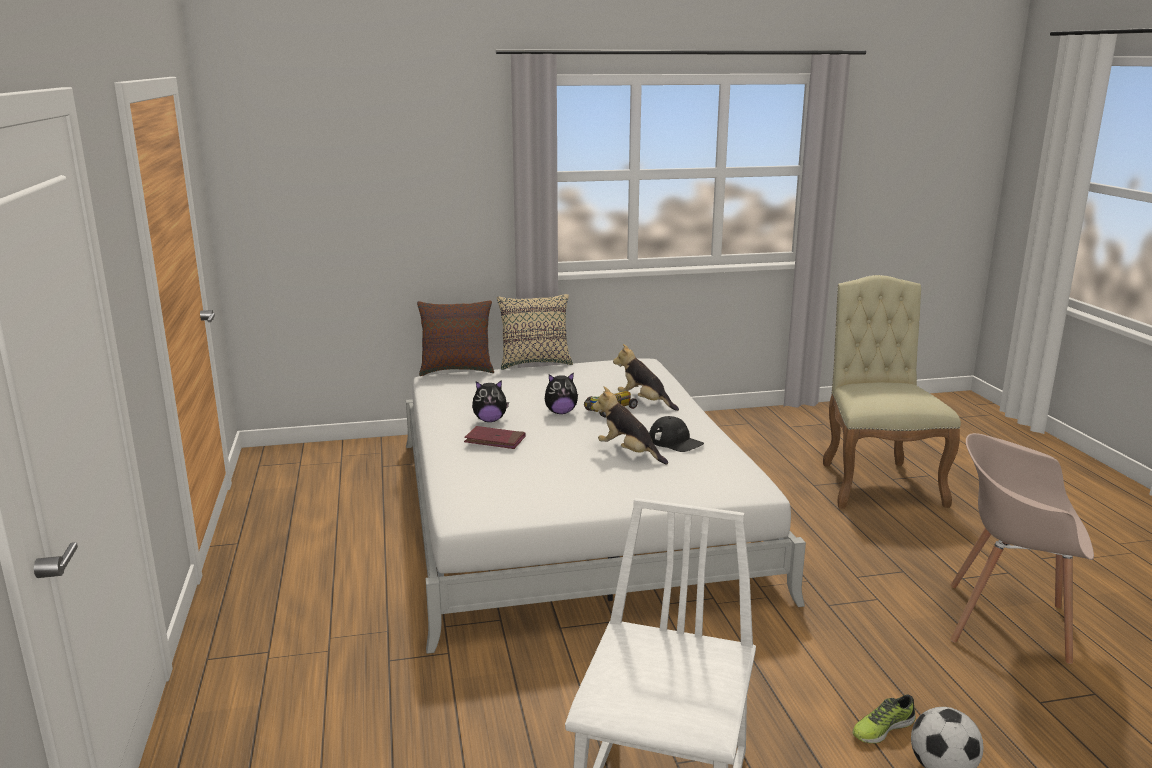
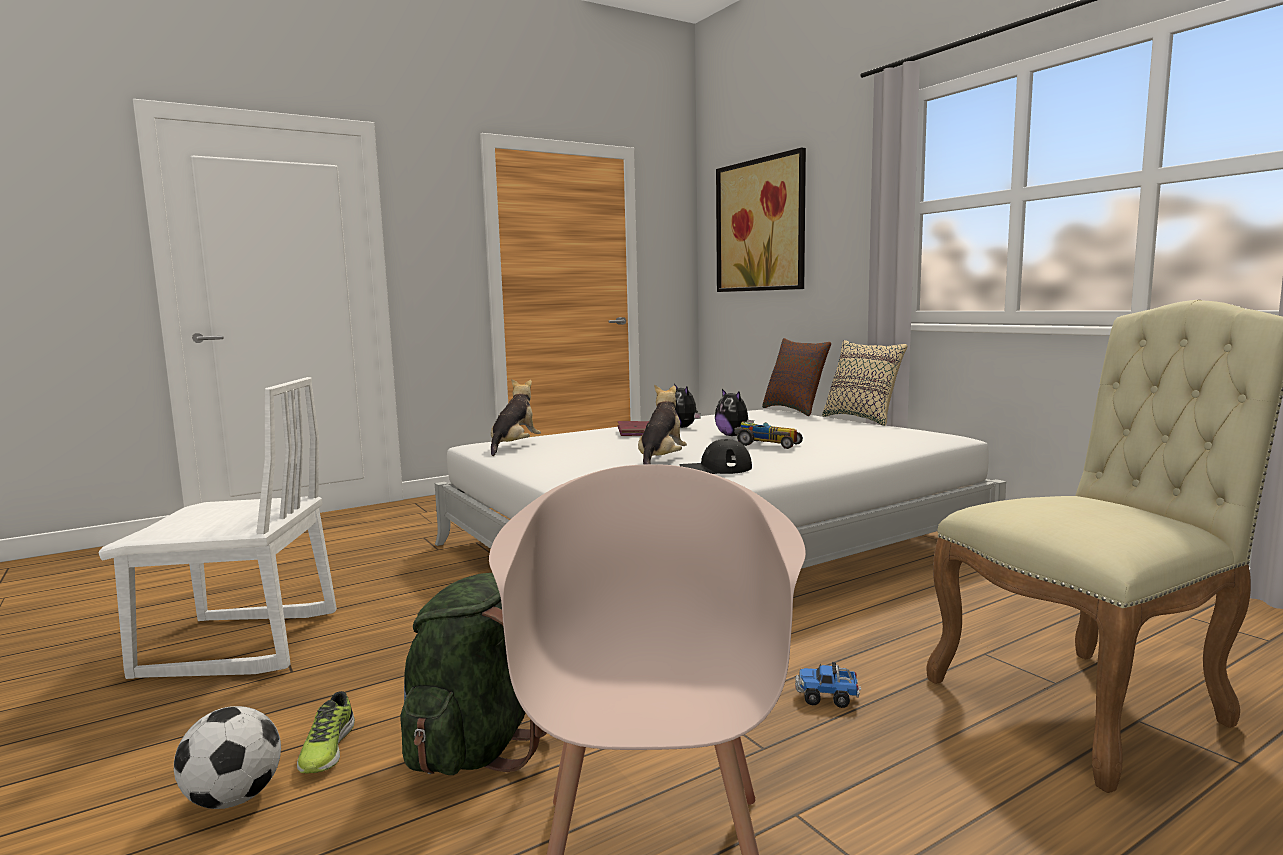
camera: 70 degrees right, 10 degrees down
(336, 178) = (760, 225): none -> picture
(644, 402) = (820, 451): plush toy -> plush toy (514, 447)
(675, 442) = (715, 469): black cap -> black cap turned 60 degrees clockwise
(853, 540) = (827, 698): none -> toy truck
(882, 728) = (326, 749): shoe -> shoe turned 135 degrees counterclockwise
(888, 662) = (479, 746): none -> green backpack

